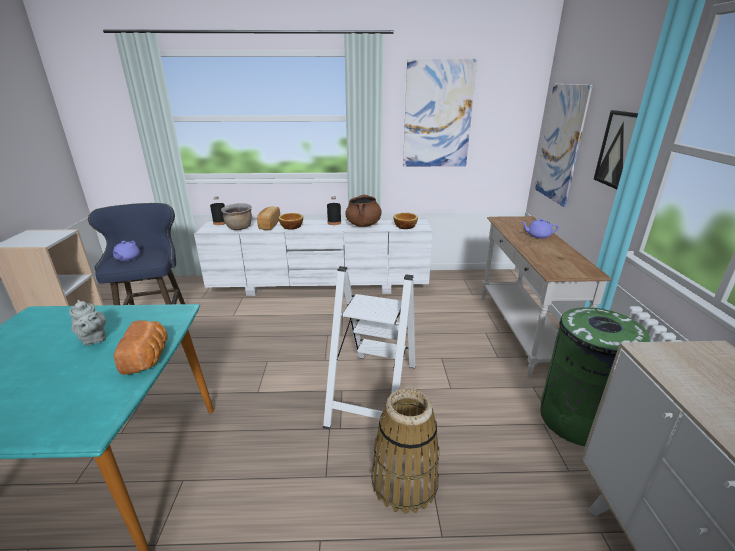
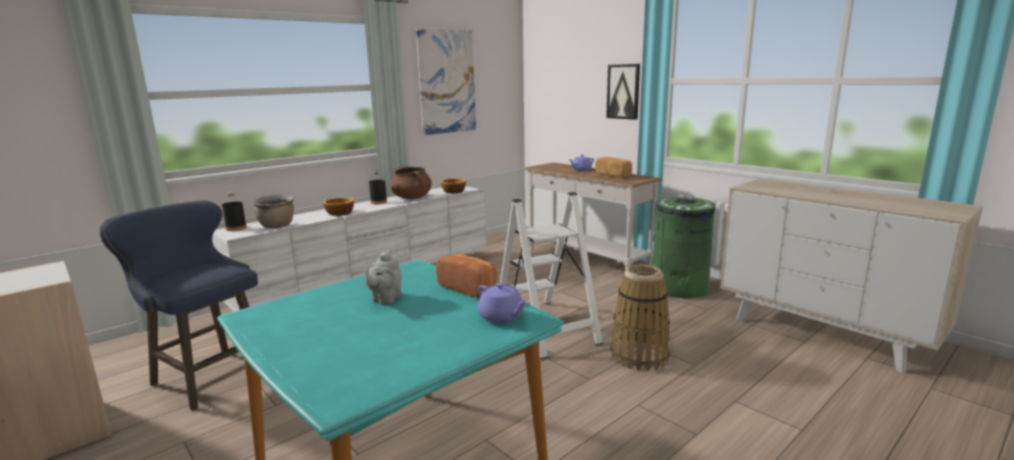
camera: 40 degrees left, 10 degrees down
(93, 339) = (385, 299): grey teapot -> grey teapot turned 105 degrees clockwise
(127, 258) = (193, 275): purple teapot -> purple teapot (502, 317)
(268, 225) = (308, 217): bread -> bread (612, 175)
(560, 144) = (555, 99): picture -> none

